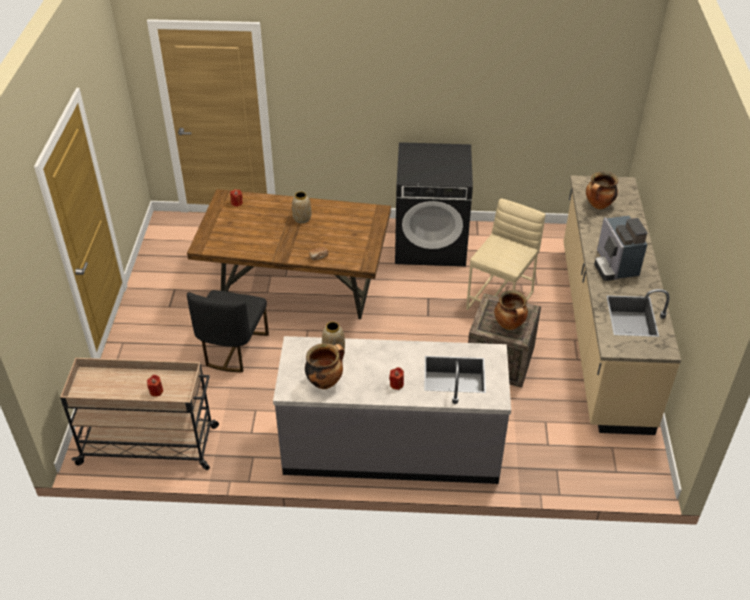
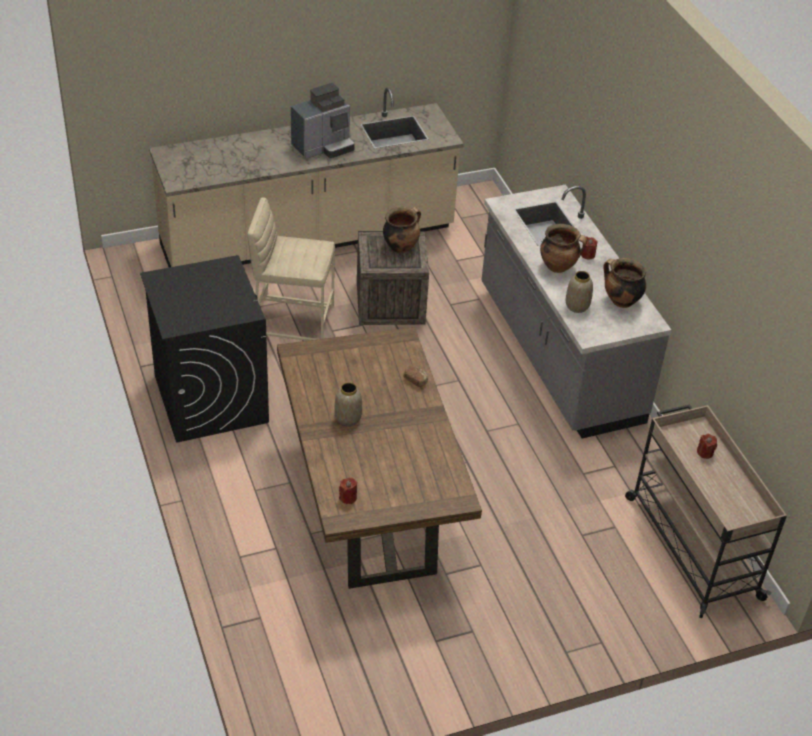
camera: 115 degrees left, 0 degrees up
(233, 349) = (507, 529): black chair -> none
(598, 205) = (220, 166): cooking pot -> cooking pot (559, 267)

